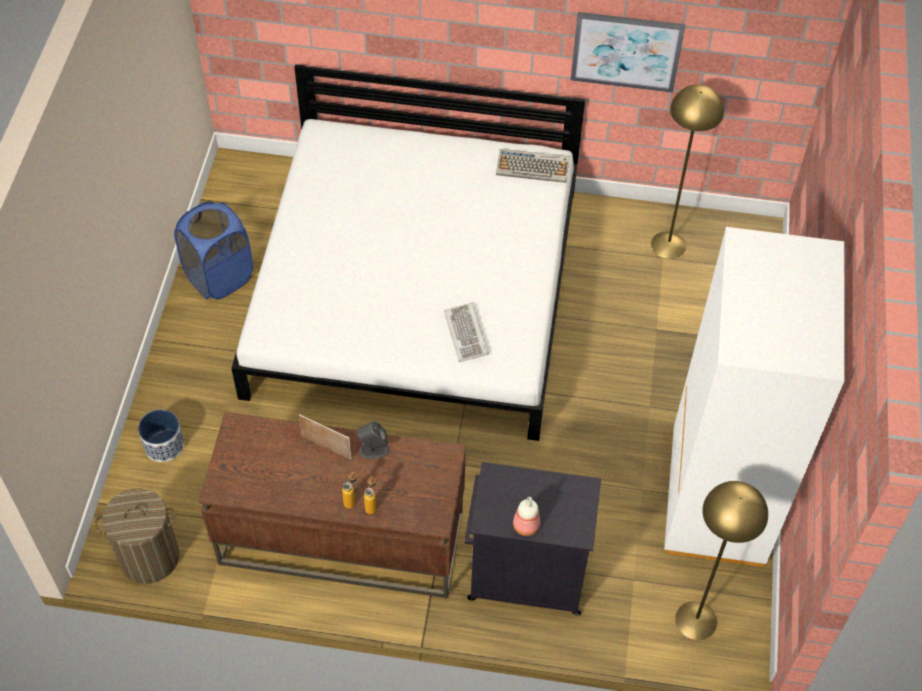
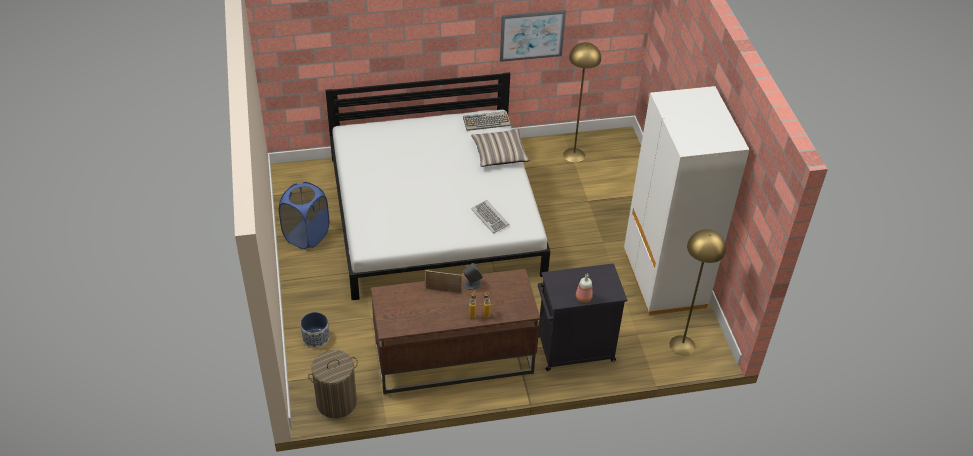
camera: 20 degrees left, 10 degrees down
(530, 227) = (500, 153): none -> pillow

